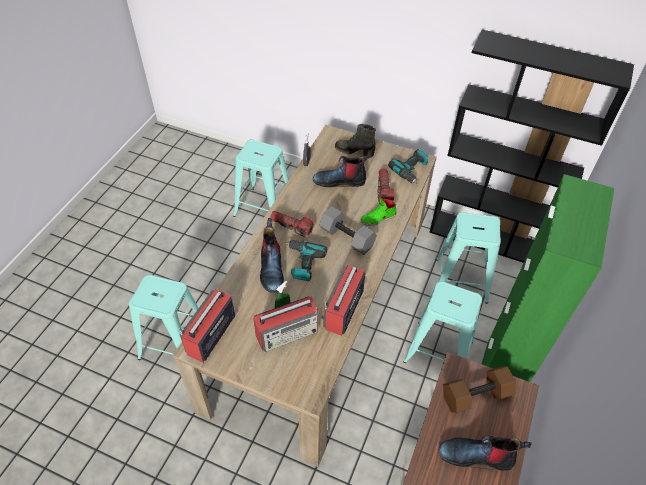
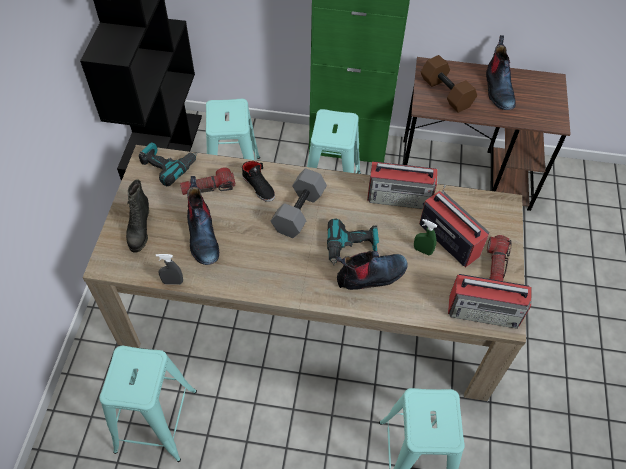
camera: 105 degrees left, 5 degrees up
(291, 226) = (298, 271): flashlight -> flashlight (495, 266)
(378, 218) = (259, 186): green shoe -> black shoe

